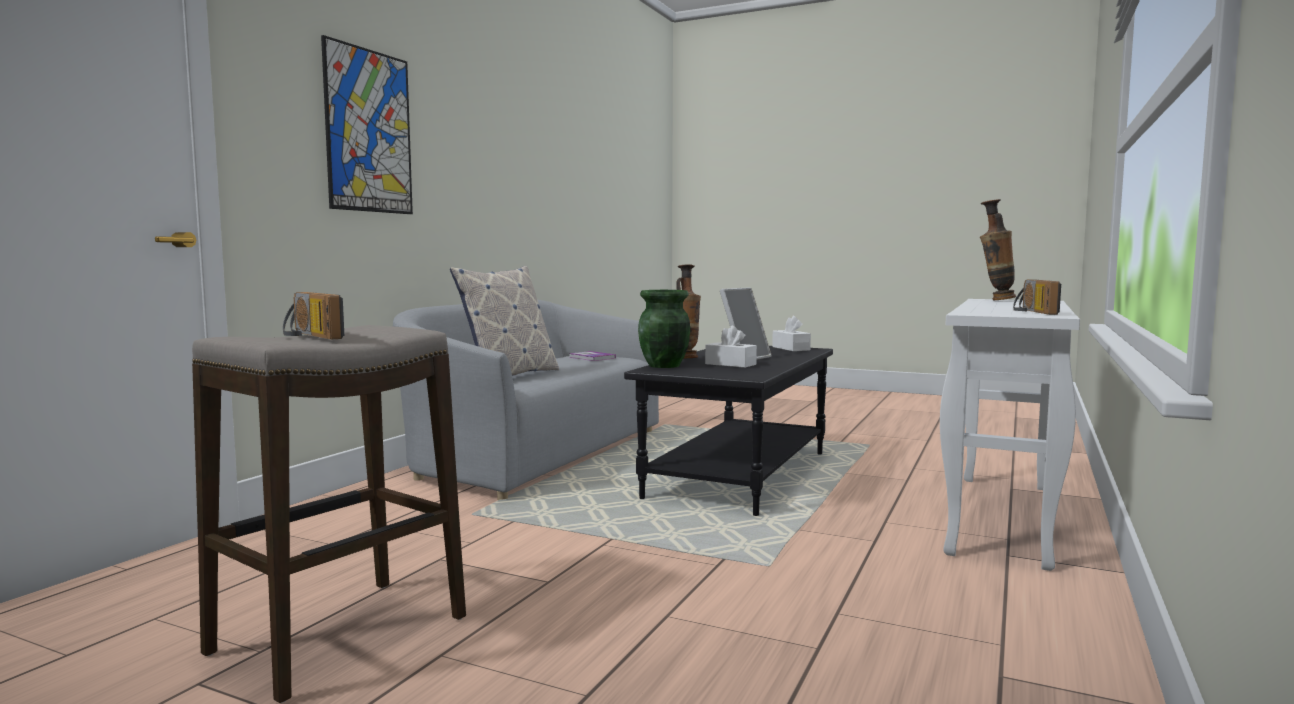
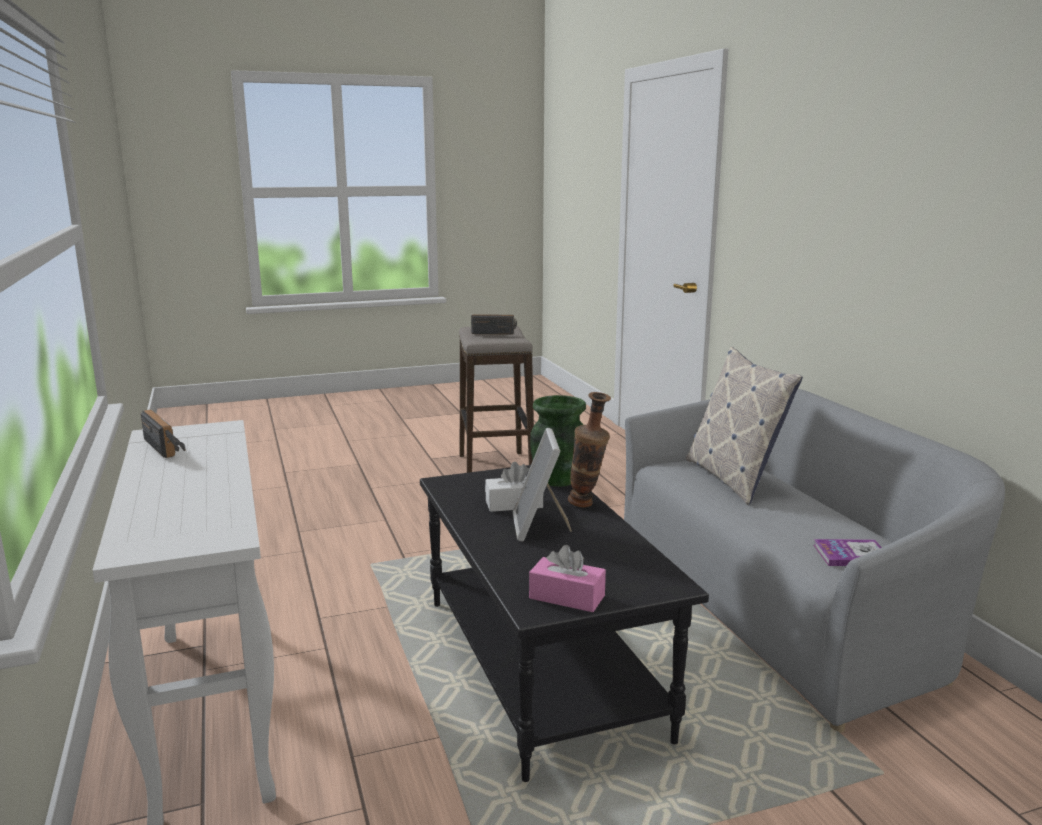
camera: 135 degrees right, 10 degrees up
(369, 131) = (808, 204): picture -> none
(791, 348) = (567, 597): white tissue box -> pink tissue box
(995, 300) = (210, 530): vase -> none

